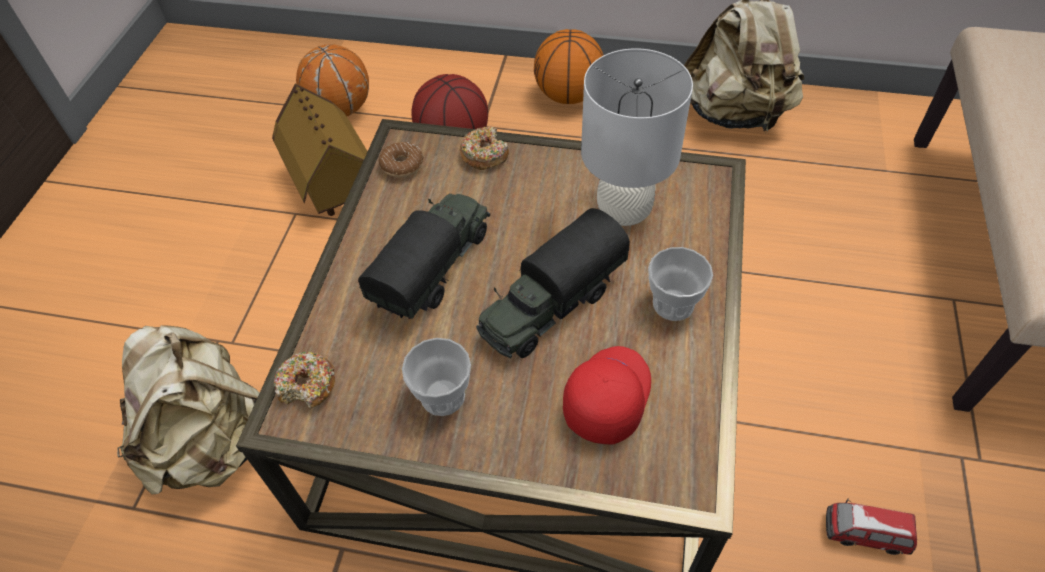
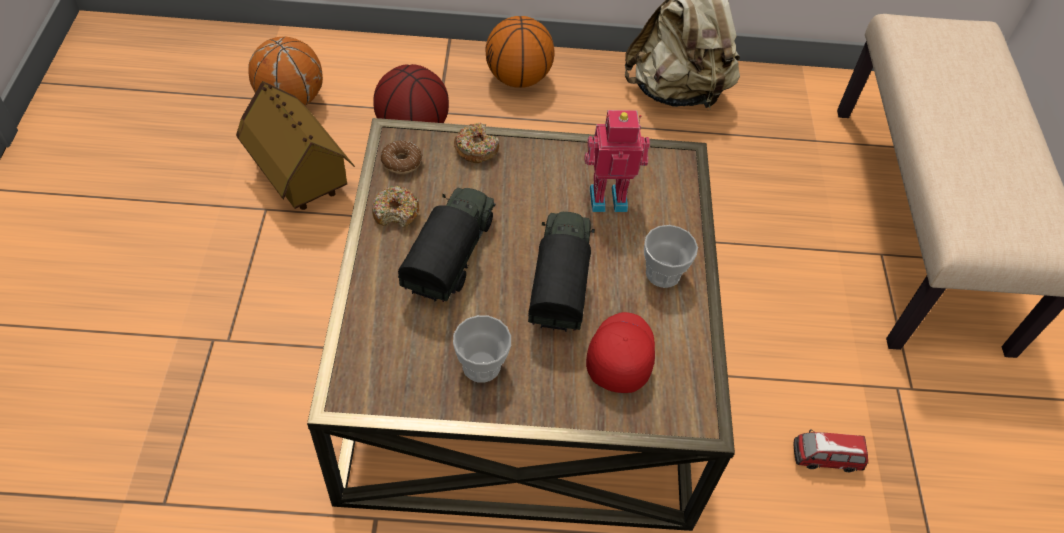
camera: 15 degrees left, 0 degrees up
(217, 443) = (234, 436): beige backpack -> none
(307, 385) = (360, 366): donut -> donut (396, 212)
(551, 306) = (560, 282): toy truck -> toy truck turned 150 degrees clockwise
(622, 213) = (608, 197): grey table lamp -> toy robot

